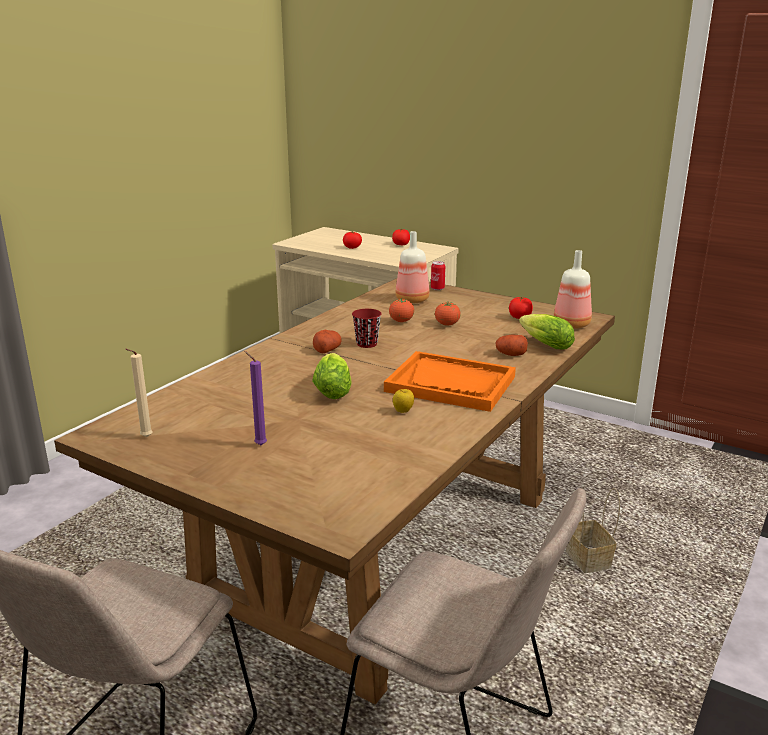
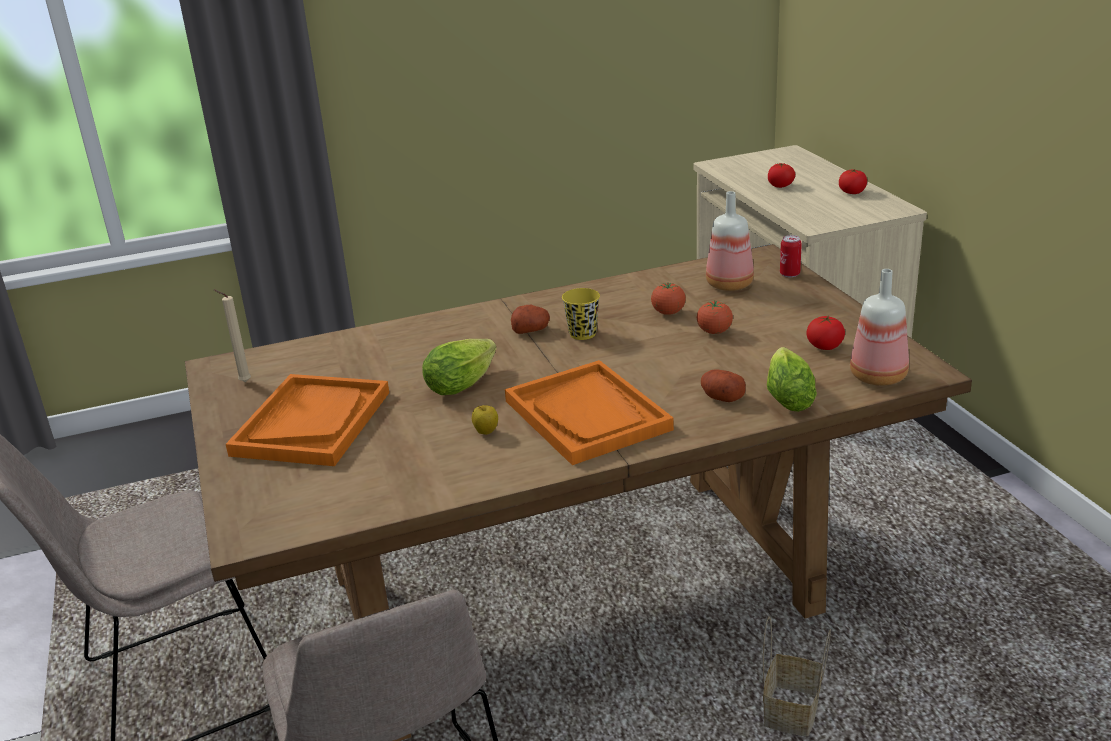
camera: 40 degrees right, 5 degrees up
(259, 445) = (312, 423): purple candle -> orange tray
(367, 344) = (582, 334): red cup -> yellow cup

